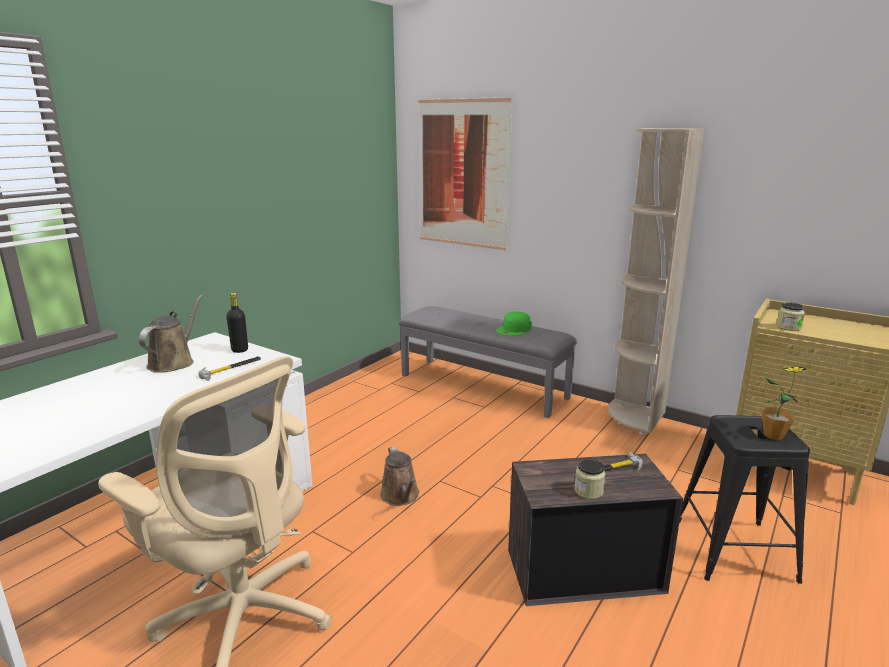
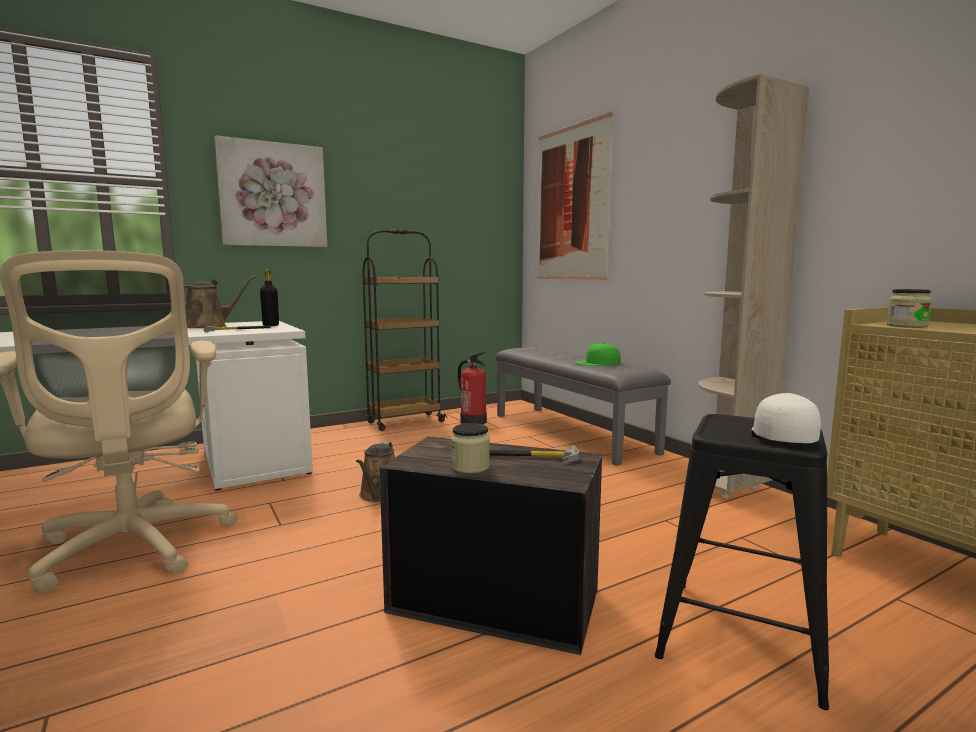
camera: 25 degrees right, 10 degrees down
(182, 191) = (273, 195): none -> picture
(325, 401) = (405, 422): none -> brown cart
(388, 387) = (473, 421): none -> fire extinguisher
(773, 435) = (781, 437): potted plant -> white cap

